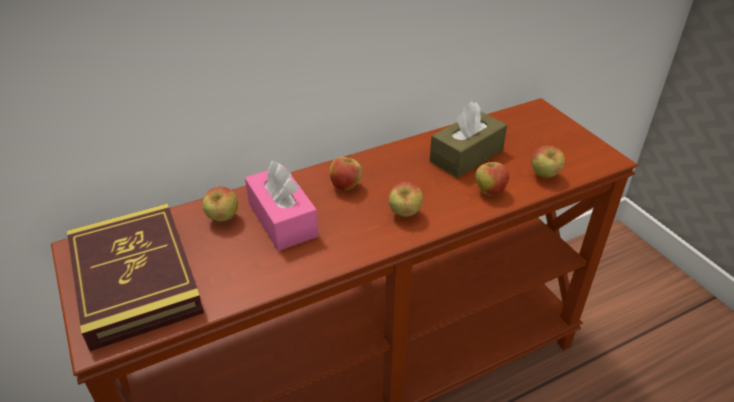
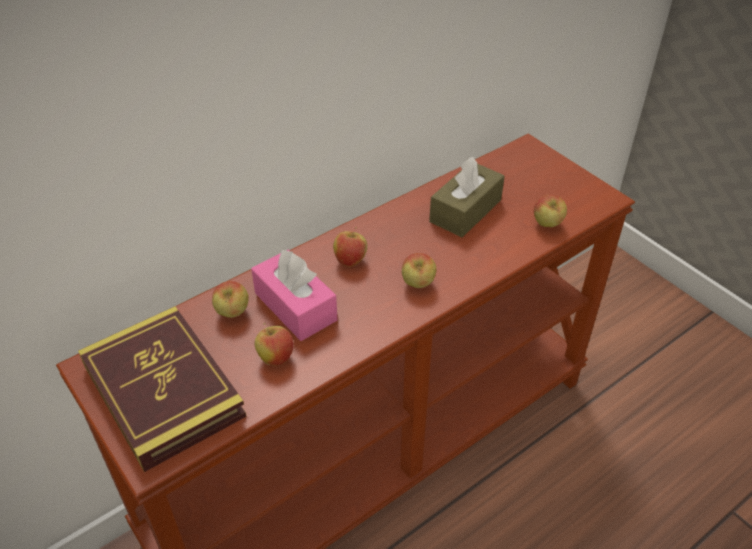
camera: 10 degrees left, 5 degrees up
(489, 191) = (496, 249): apple -> apple (276, 358)

